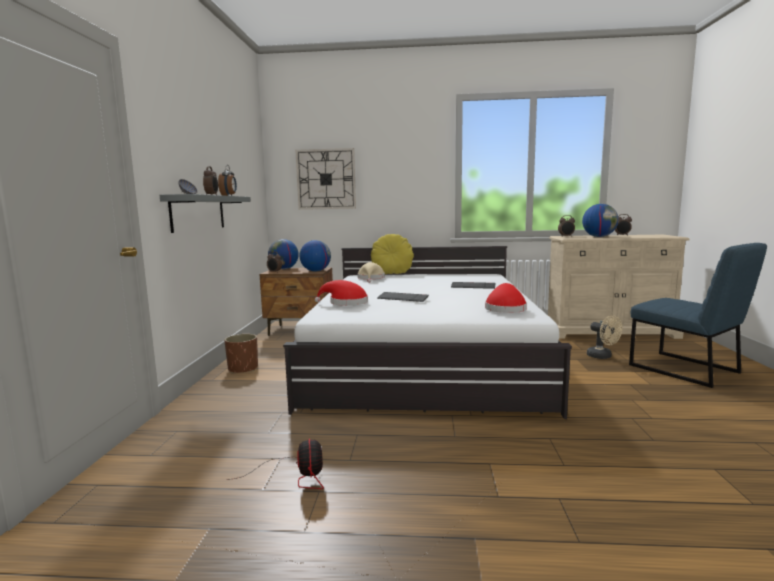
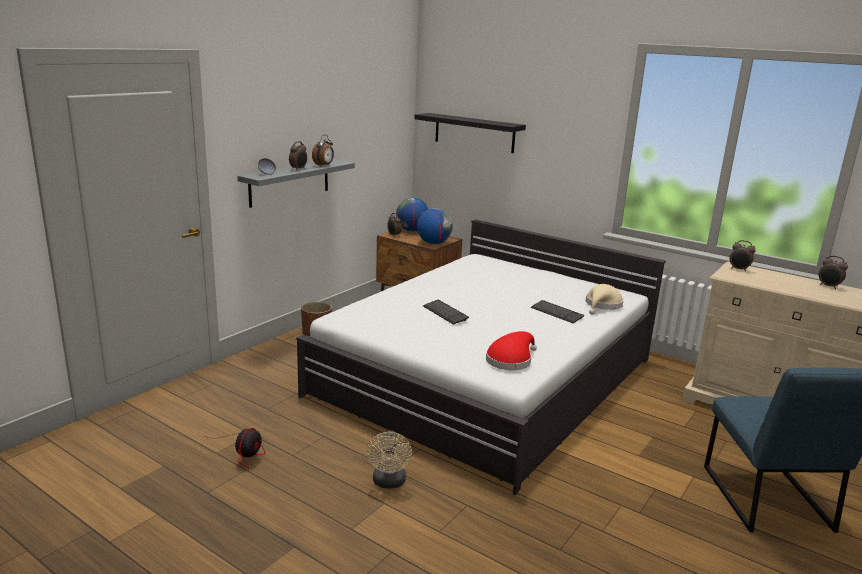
camera: 30 degrees right, 10 degrees up
(326, 179) = (474, 133): wall clock -> black shelf
(345, 303) = (383, 305): red hat -> none
(371, 278) = (479, 268): beige hat -> beige hat (602, 305)
(392, 273) = (520, 263): yellow pillow -> none
(599, 236) = (779, 282): globe -> none
(602, 356) = (692, 445): beige fan -> beige fan (389, 483)

